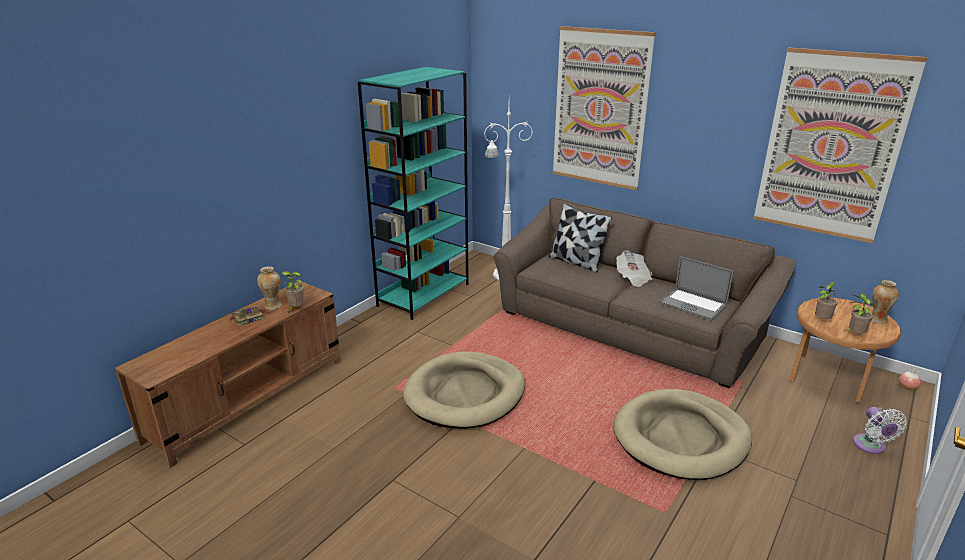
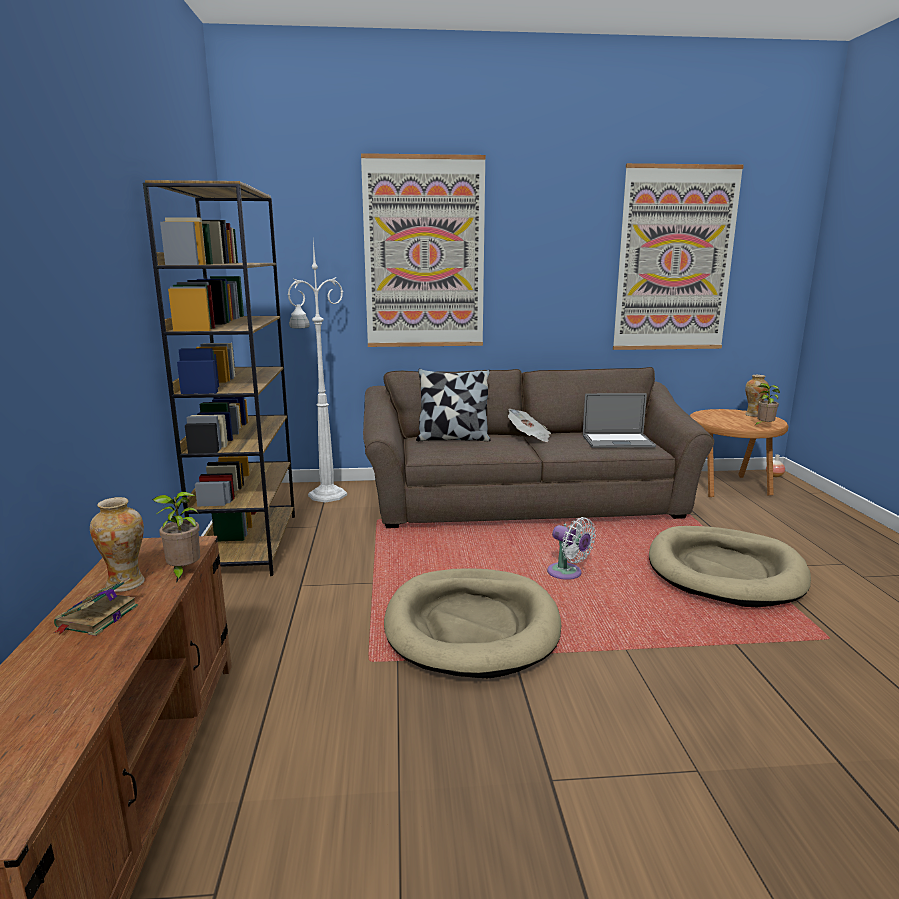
camera: 40 degrees left, 10 degrees down
(423, 294) = (248, 544): turquoise bookcase -> brown bookcase
(821, 320) = (726, 424): potted plant -> none
(870, 446) = (830, 520): white fan -> white fan (567, 573)

